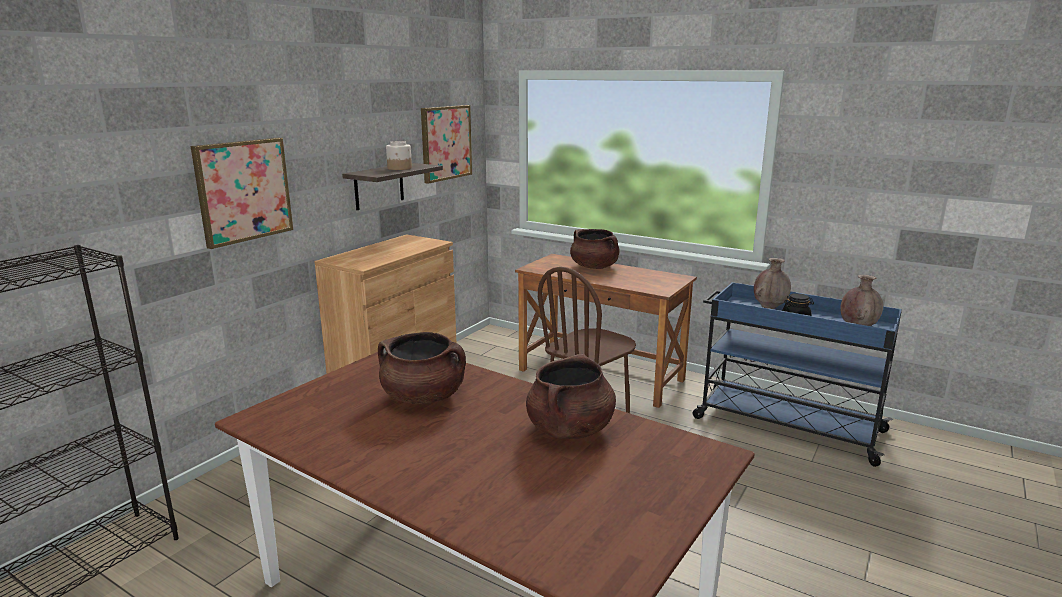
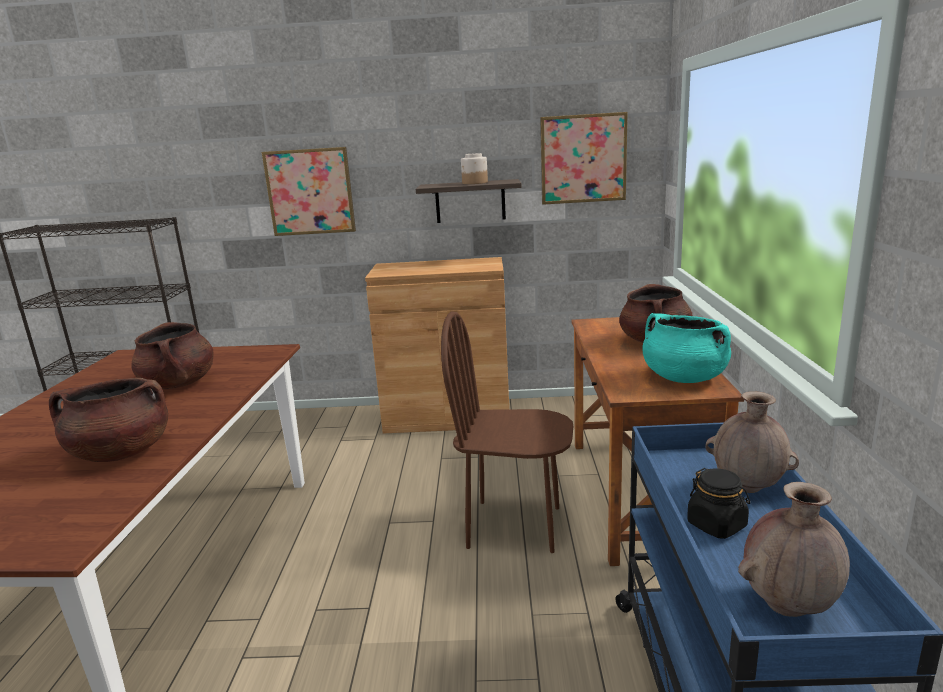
camera: 60 degrees right, 0 degrees up
(657, 277) = (683, 377): none -> turquoise cooking pot

